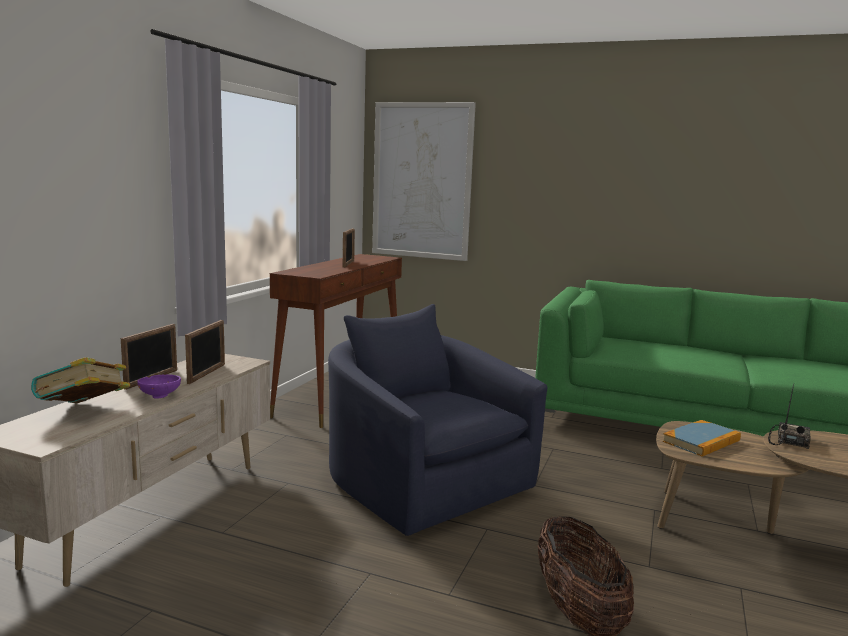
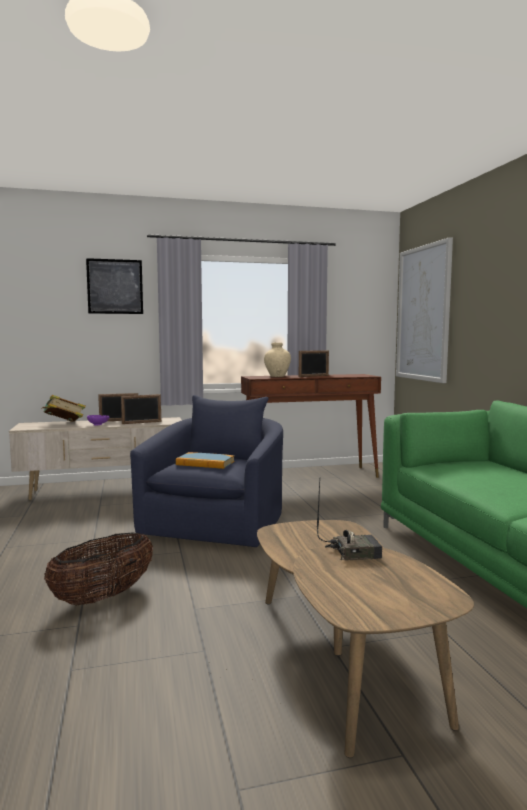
camera: 55 degrees right, 5 degrees down
(90, 122) = (115, 286): none -> picture
(314, 268) = (277, 376): none -> beige vase
(701, 441) = (314, 534): book -> book (205, 463)

